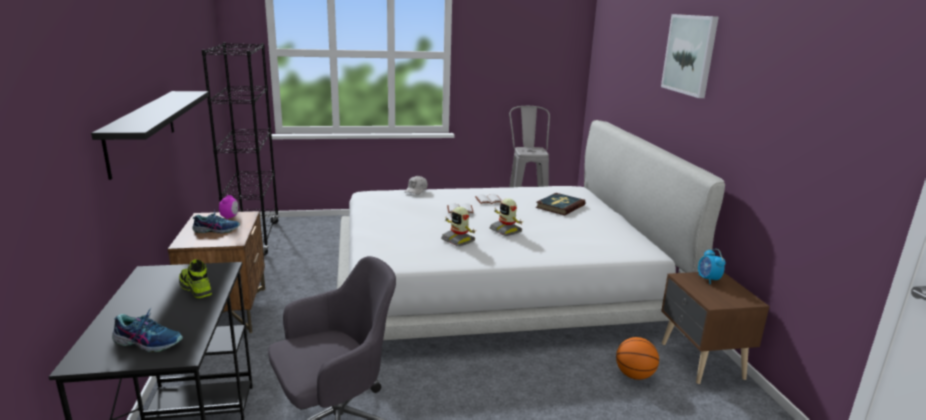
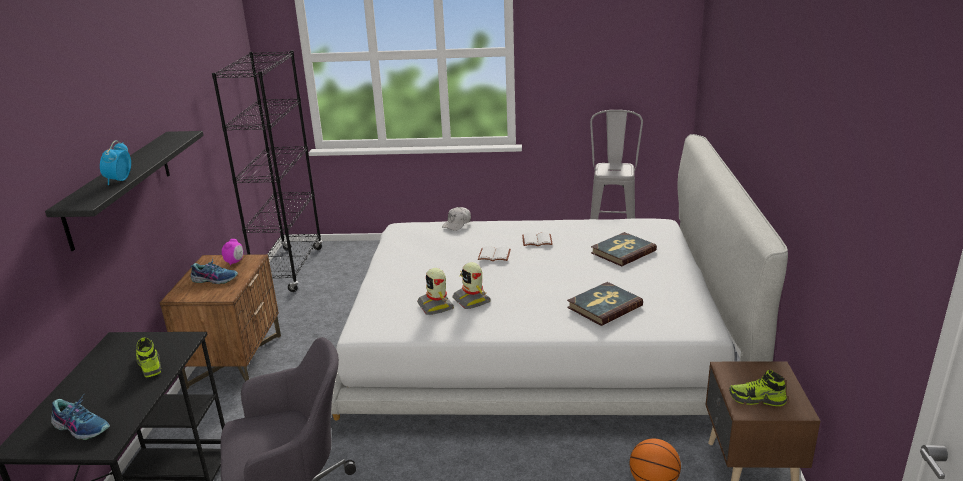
camera: 15 degrees right, 5 degrees up
(506, 230) = (535, 288): toy robot -> toy robot (436, 306)
(568, 241) = (604, 306): none -> book
(690, 54) = (774, 71): picture -> none
(708, 279) = (759, 374): alarm clock -> alarm clock (119, 181)
(717, 295) = (757, 399): none -> shoe

